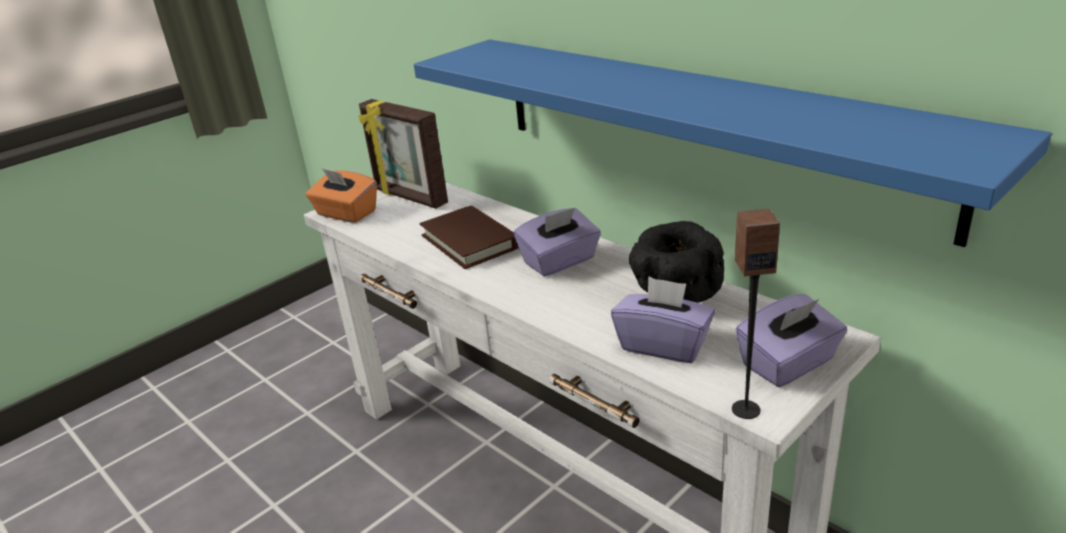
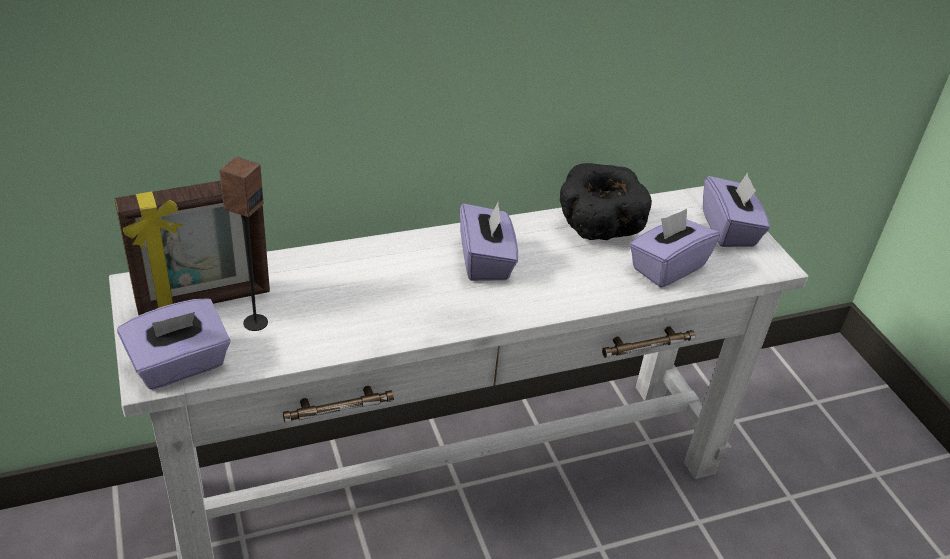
camera: 70 degrees left, 10 degrees up
(346, 214) = (180, 365): orange tissue box -> purple tissue box
(470, 241) = (380, 297): brown book -> none
(698, 126) = (577, 77): blue shelf -> none
(745, 409) = (768, 270): speaker -> speaker (255, 322)

